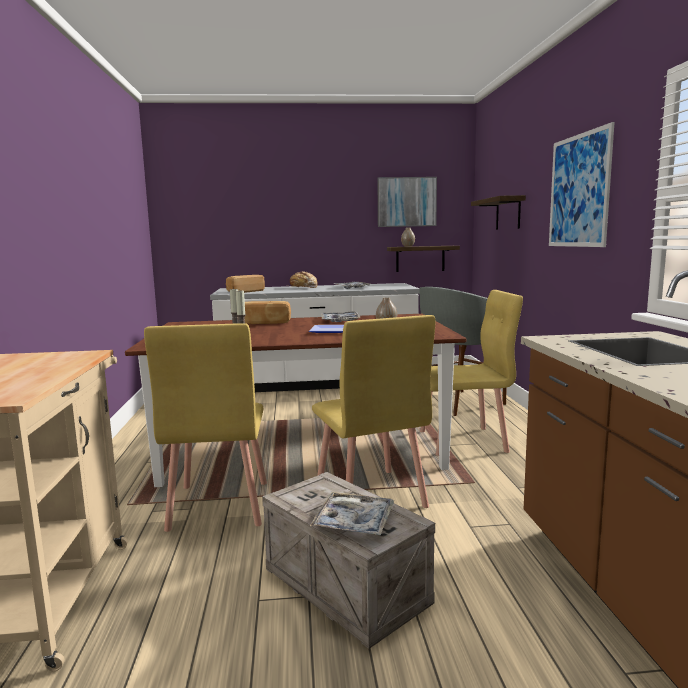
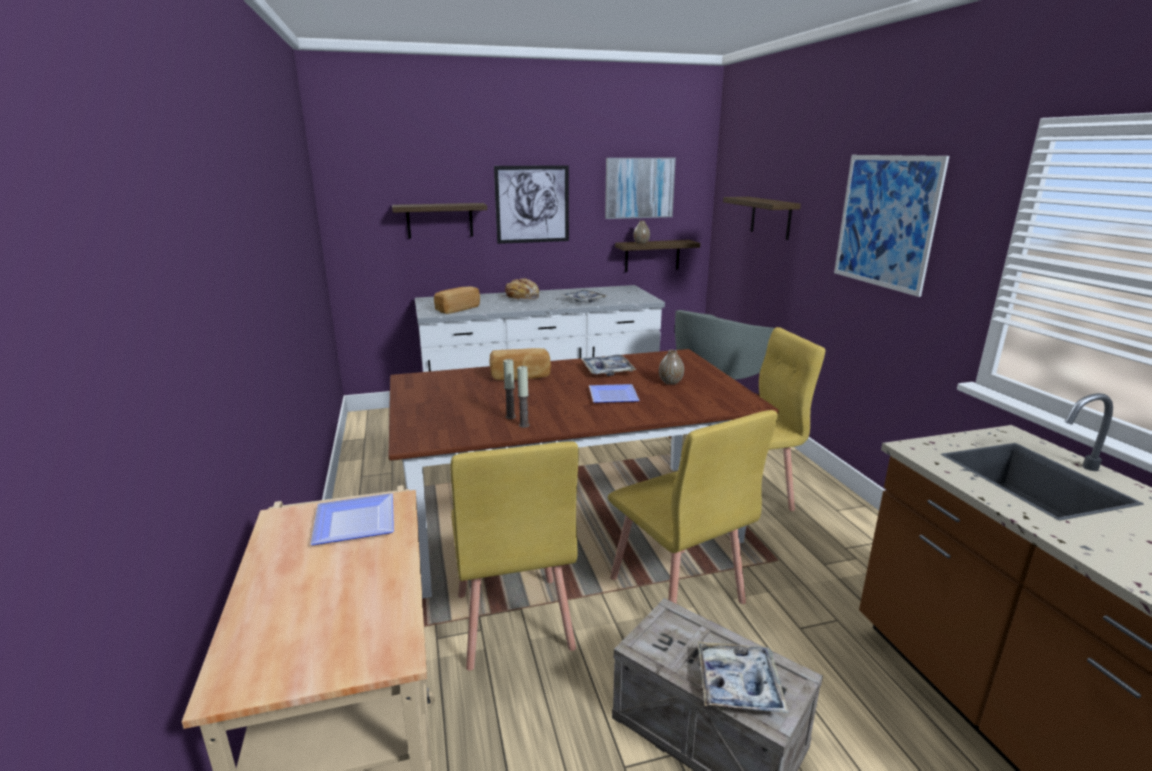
camera: 10 degrees left, 10 degrees up
(51, 358) = (352, 521): none -> plate
(241, 227) = (439, 220): none -> shelf
(316, 215) = (532, 204): none -> picture

